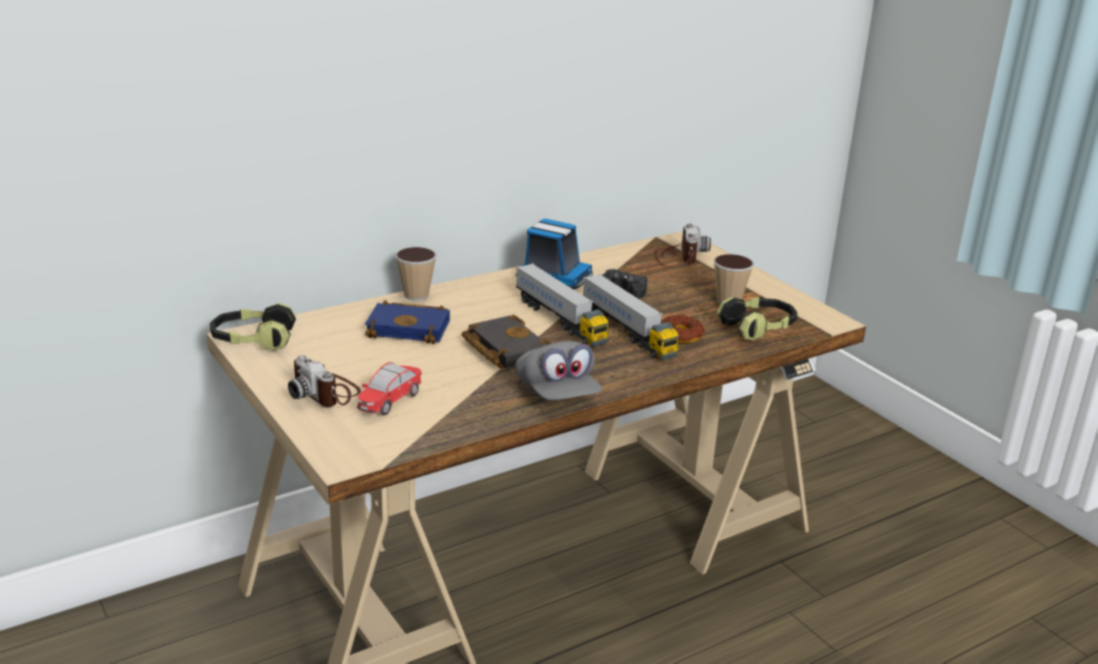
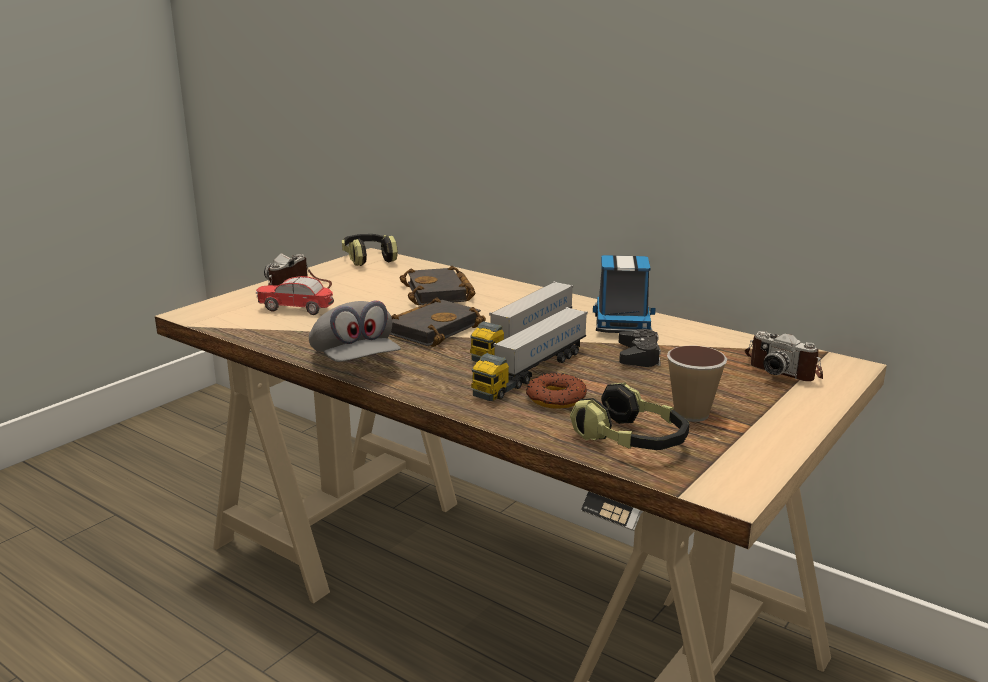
camera: 70 degrees right, 5 degrees down
(411, 328) = (440, 293): blue book -> black book
(416, 295) = (509, 284): cup -> none
(557, 394) = (355, 362): grey cap -> grey cap turned 75 degrees counterclockwise
(678, 257) = (785, 370): camera -> camera turned 60 degrees clockwise

